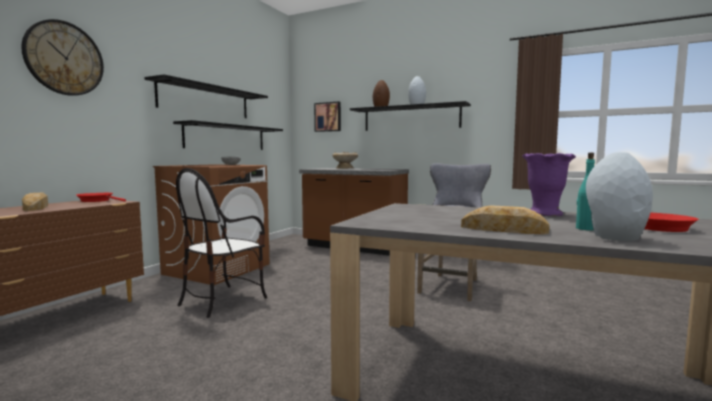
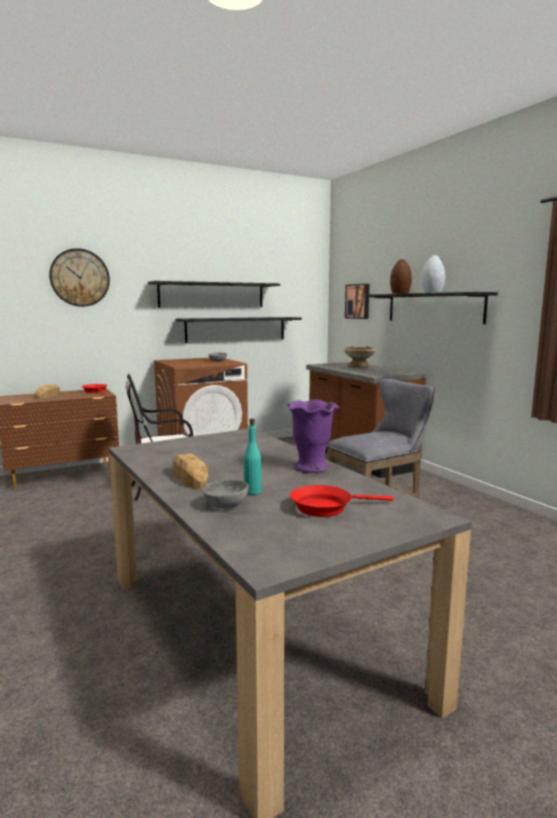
camera: 35 degrees right, 5 degrees up
(614, 237) = (225, 505): grey vase -> grey bowl

